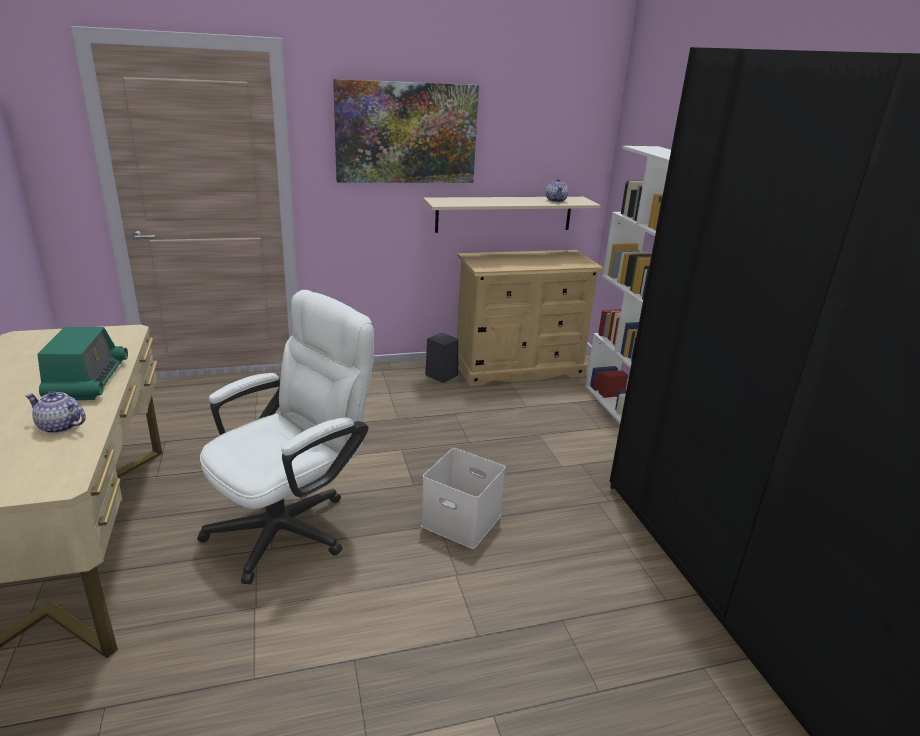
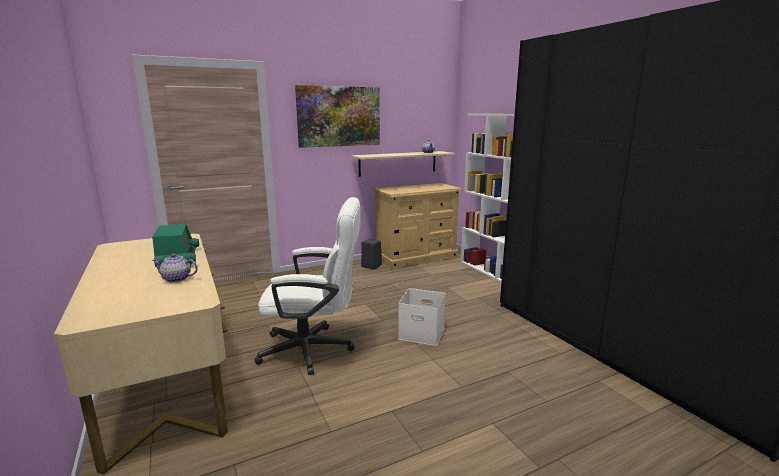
camera: 10 degrees left, 10 degrees down
(292, 524) = (315, 349): white office chair -> white office chair turned 60 degrees clockwise

